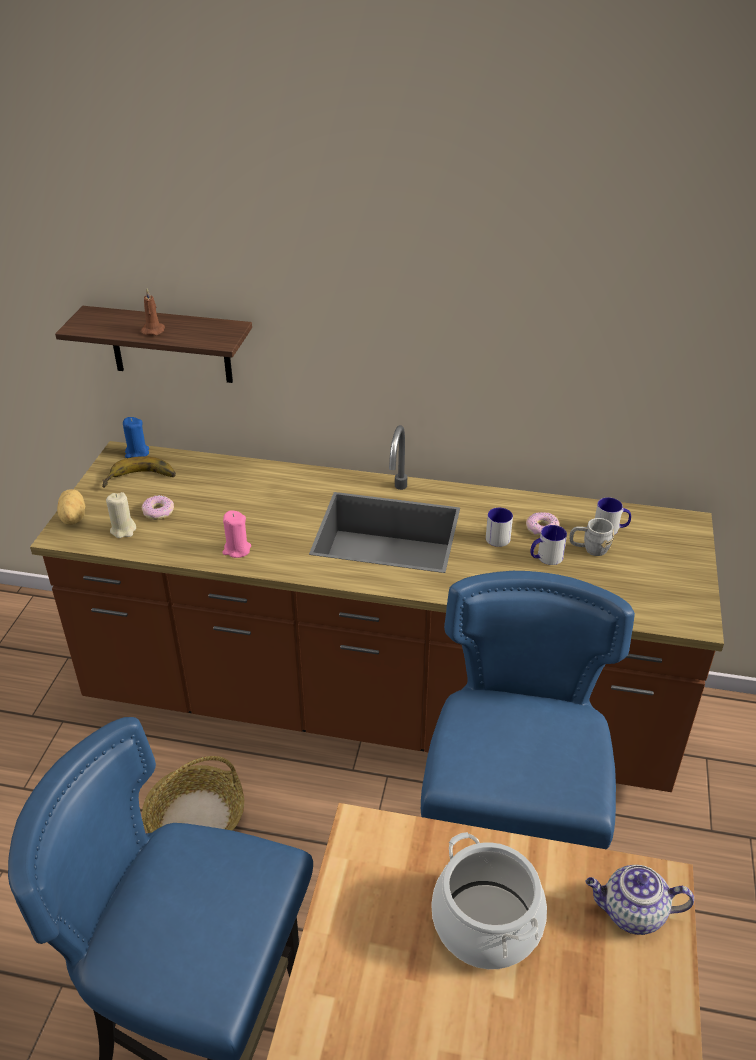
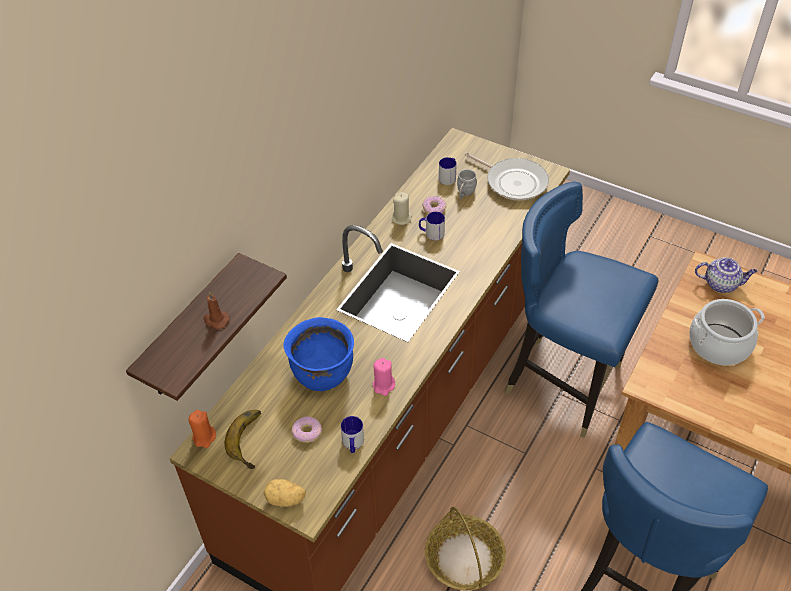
camera: 70 degrees left, 10 degrees up
(123, 530) = (321, 461): beige candle -> beige candle (401, 218)
(137, 453) = (204, 437): blue candle -> orange candle
(239, 503) = (322, 373): none -> blue cooking pot
(545, 558) = (465, 217): mug -> mug (353, 444)
(631, 913) = (721, 284): teapot -> teapot turned 105 degrees counterclockwise
(647, 589) = (513, 182): none -> frying pan

